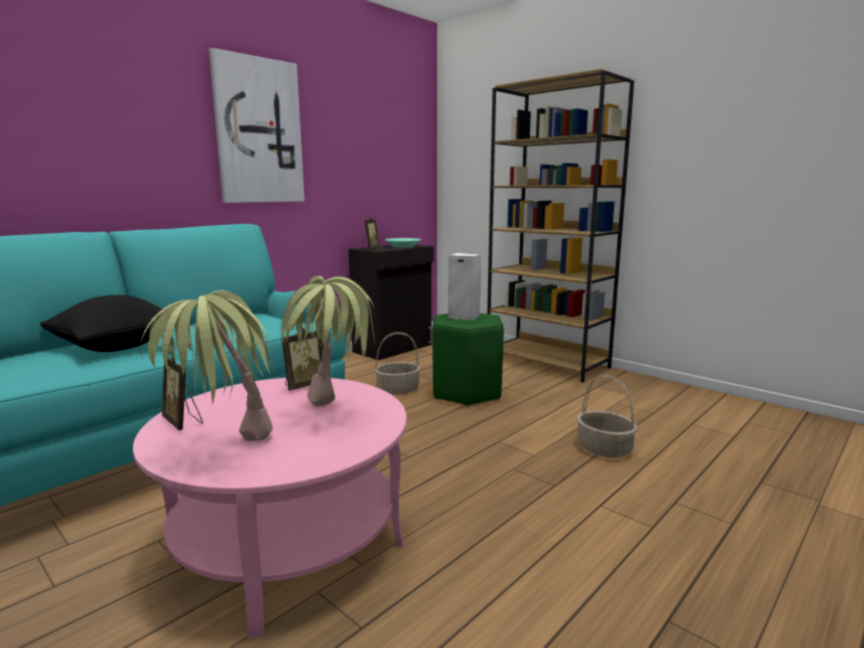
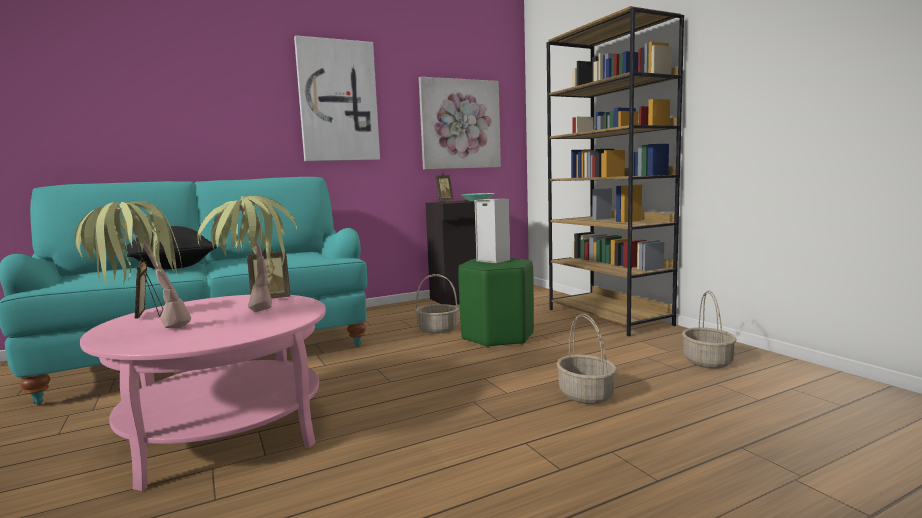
camera: 20 degrees right, 5 degrees down
(379, 163) = (460, 124): none -> picture
(668, 403) = (708, 362): none -> basket

